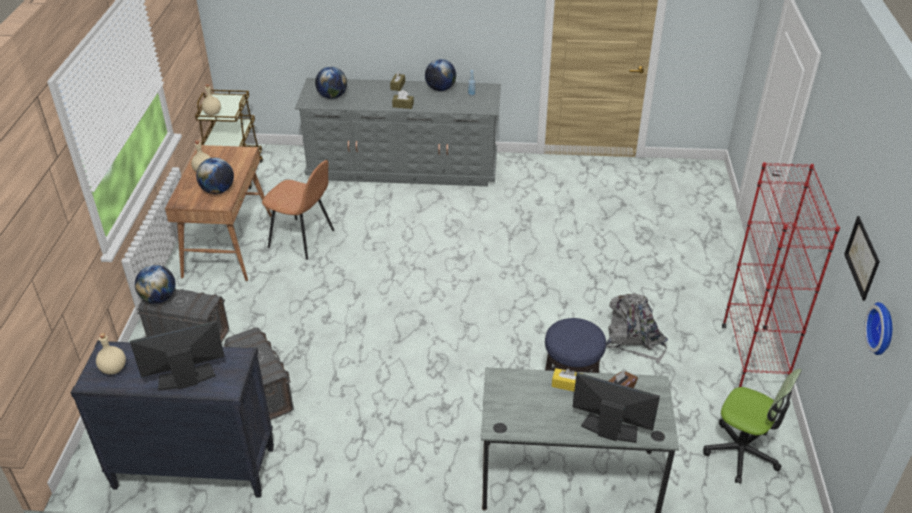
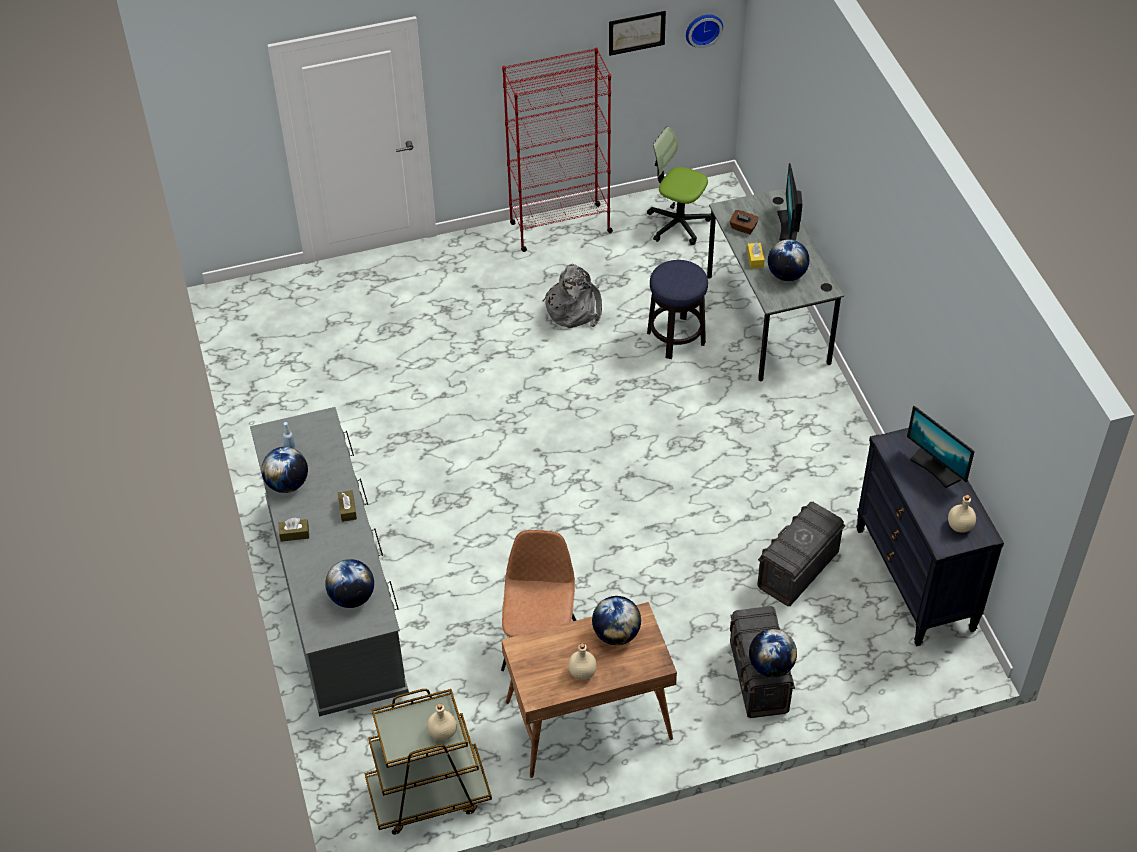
camera: 110 degrees left, 10 degrees up
(532, 401) = (786, 275): none -> globe
(741, 452) = (678, 223): office chair -> office chair turned 75 degrees counterclockwise

